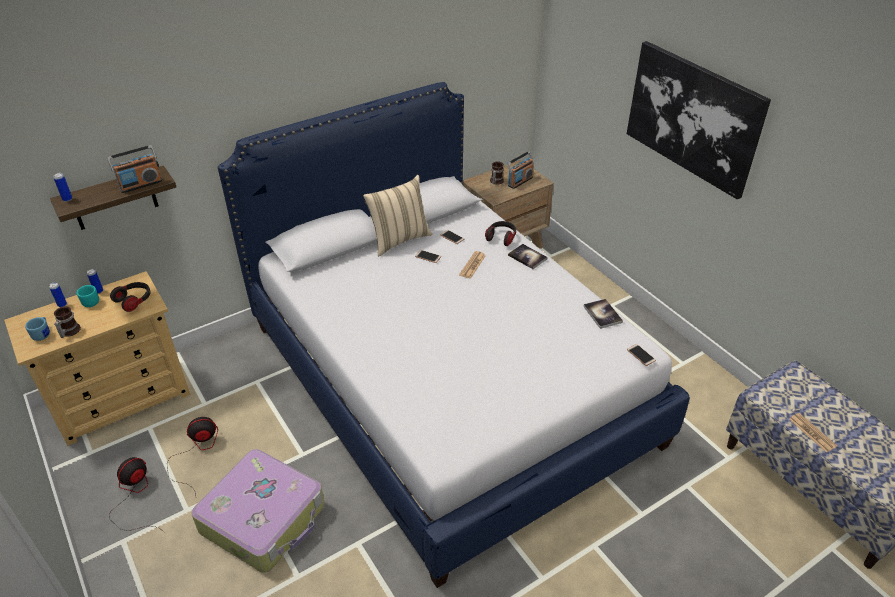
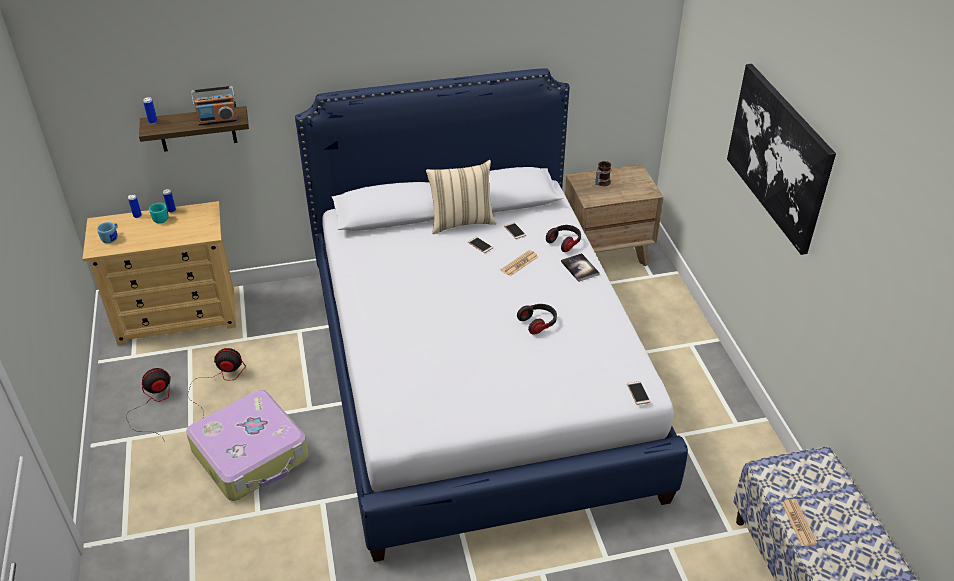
camera: 20 degrees right, 0 degrees up
(68, 331) = (132, 240): mug -> none
(134, 301) = (196, 226): headphones -> headphones (538, 323)
(520, 181) = (627, 188): radio -> none
(602, 314) = (623, 343): book -> none

